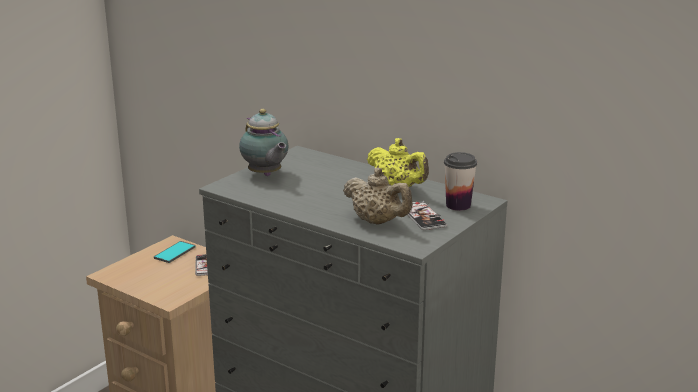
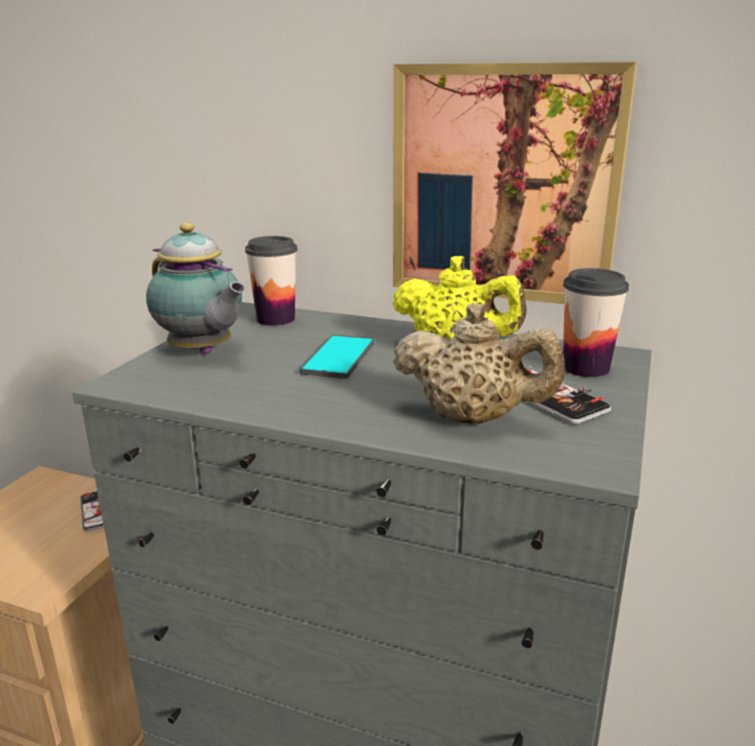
camera: 15 degrees left, 0 degrees up
(174, 252) = (44, 495): phone -> phone (339, 357)
(312, 159) = (275, 319): none -> cup
(438, 97) = (506, 183): none -> picture

